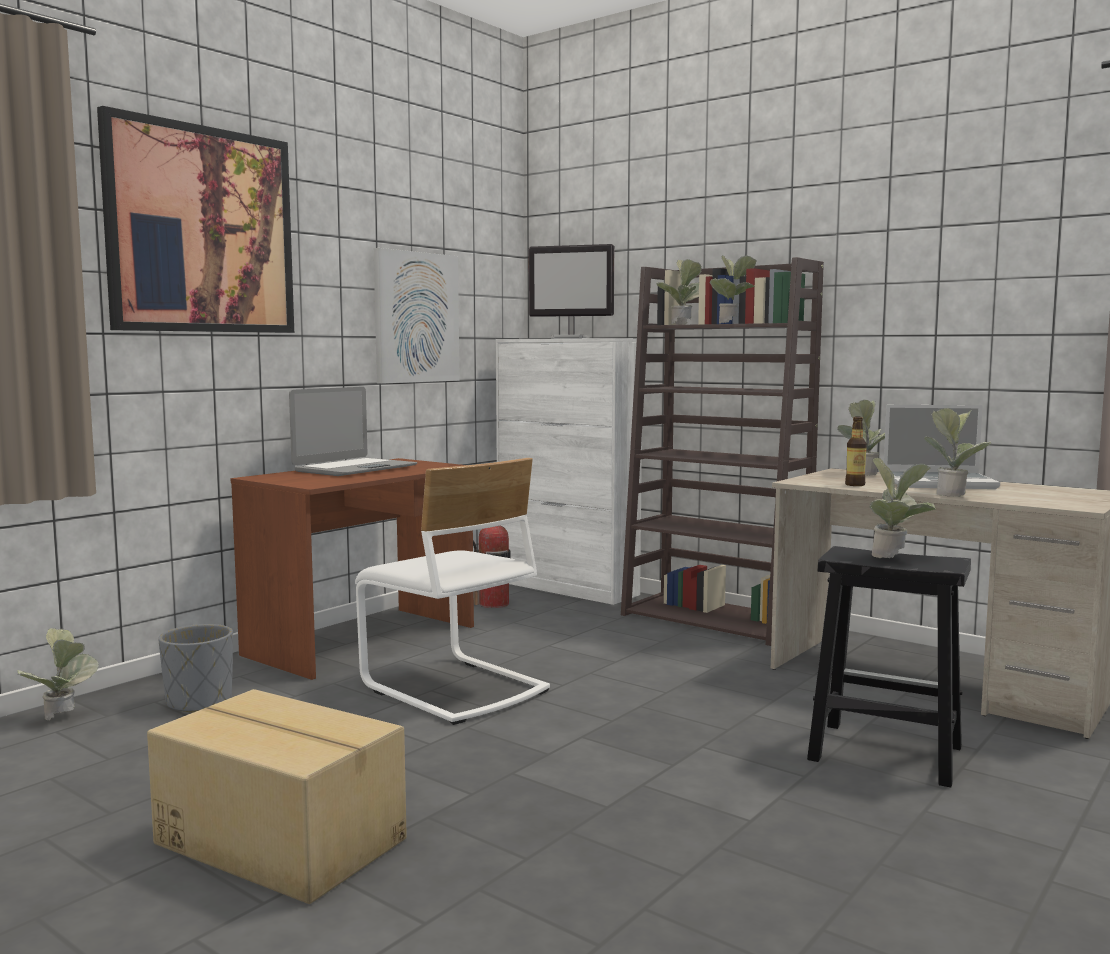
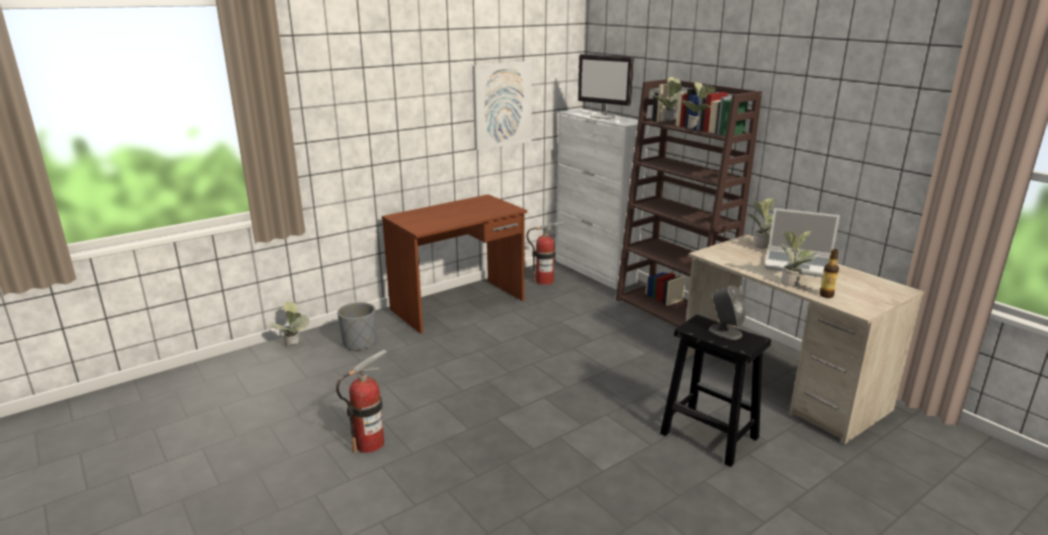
camera: 15 degrees right, 15 degrees up
(201, 230) = (360, 74): picture -> none
(282, 840) = (370, 444): cardboard box -> fire extinguisher
(354, 469) = (454, 209): laptop -> none
(453, 689) = (491, 351): white chair -> none
(855, 485) = (739, 262): bottle -> bottle (826, 295)
(896, 557) = (724, 332): potted plant -> grey speaker

